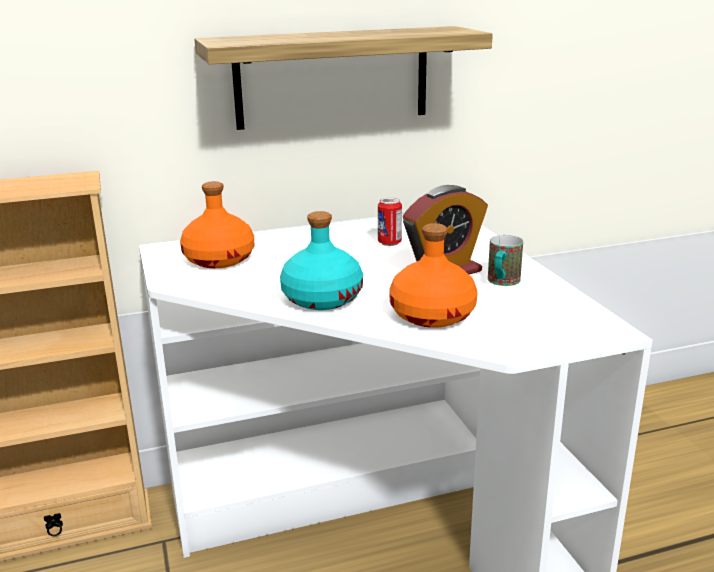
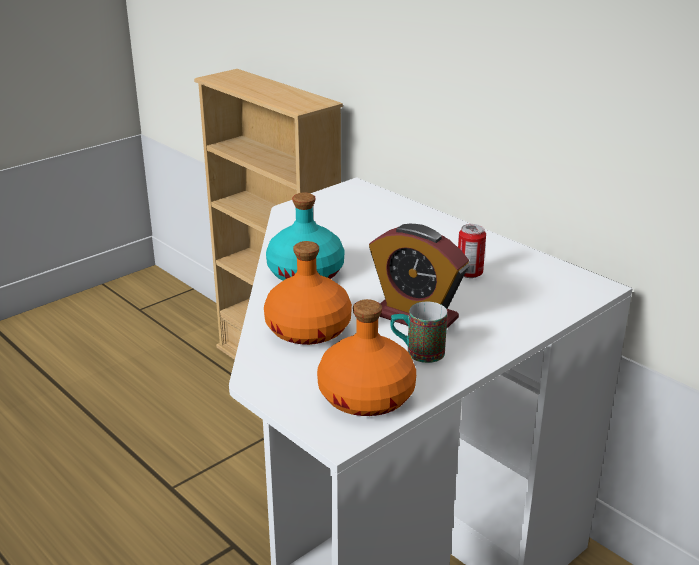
camera: 65 degrees right, 5 degrees up
(220, 259) = (353, 213): orange bottle -> orange bottle (367, 397)
(332, 77) = (528, 81): shelf -> none

